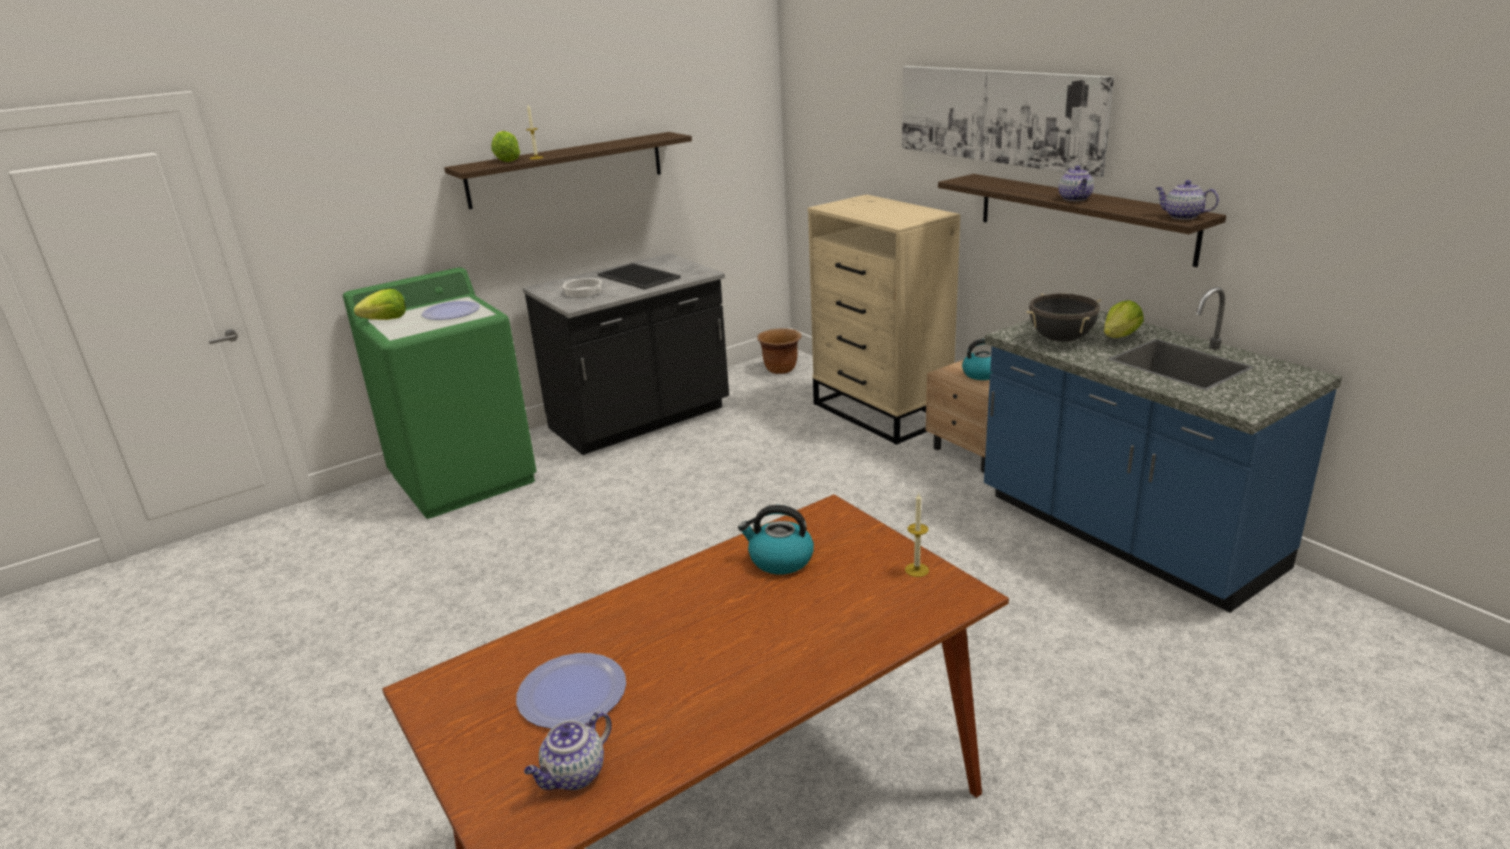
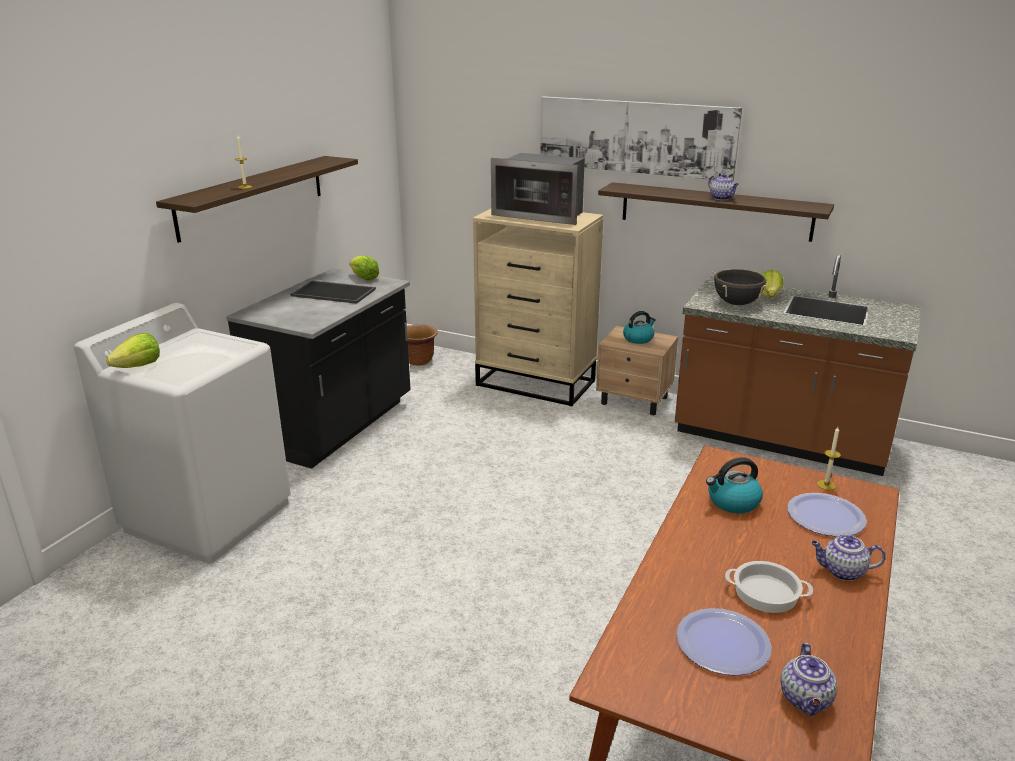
camera: 30 degrees left, 0 degrees up
(451, 312) = (204, 348): plate -> plate (825, 516)
(464, 478) = (209, 516): green washing machine -> white washing machine
(507, 160) = (218, 191): lettuce -> lettuce (364, 278)
(583, 292) = (298, 312): cooking pot -> cooking pot (765, 593)
(887, 209) = (541, 214): none -> microwave
(1124, 533) = (780, 439): blue counter -> brown counter
(1182, 216) = (812, 207): teapot -> teapot (842, 571)

